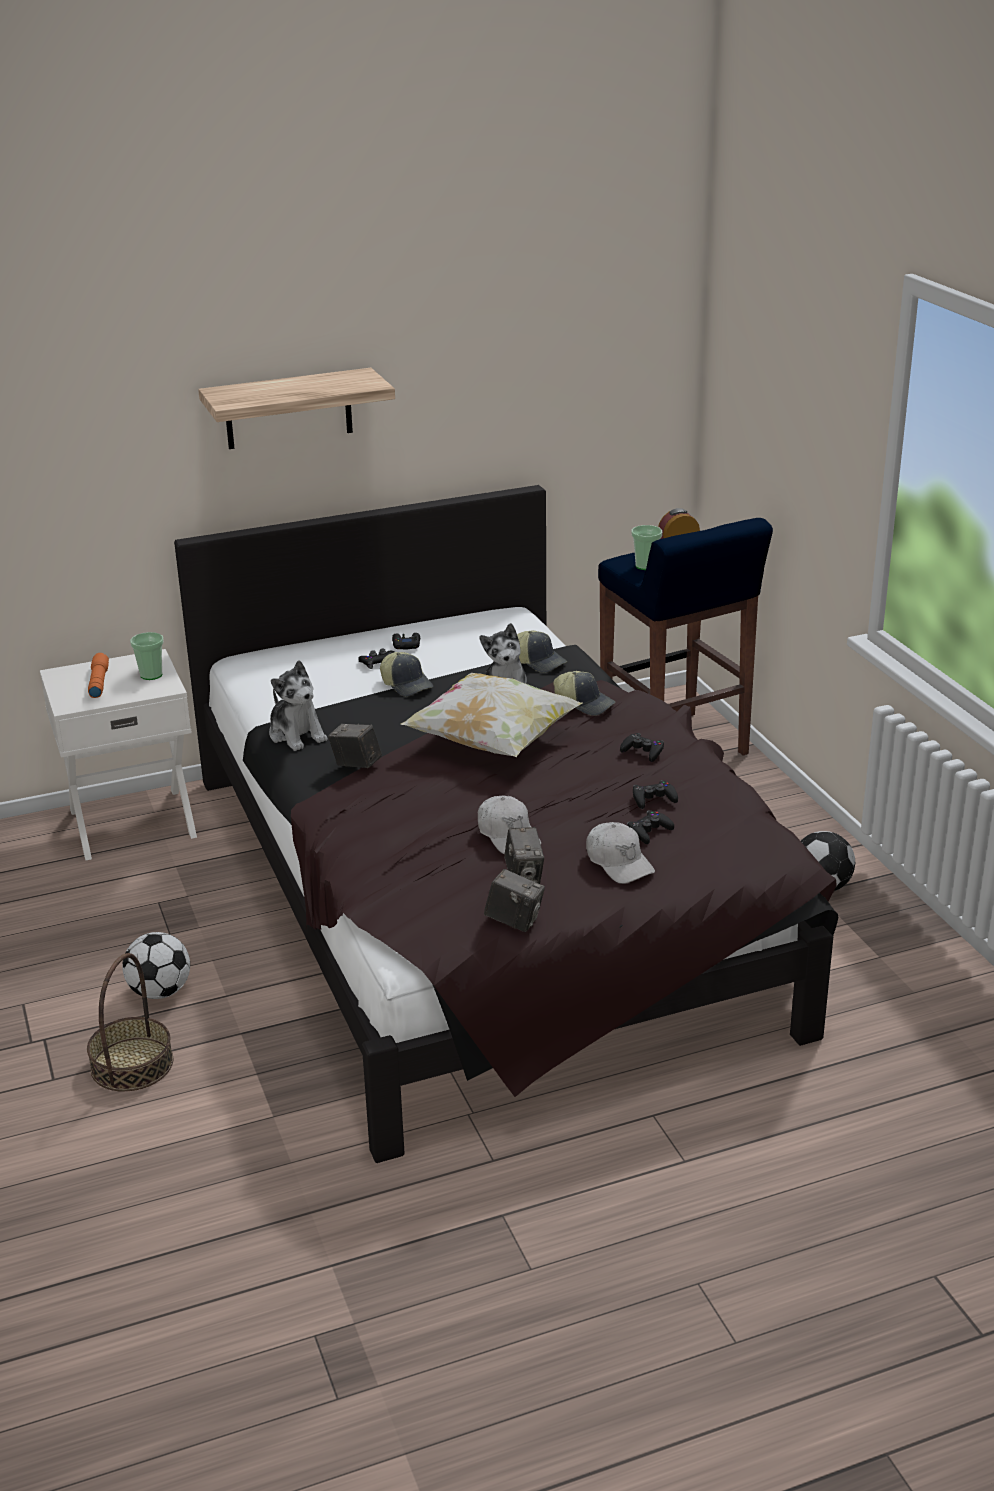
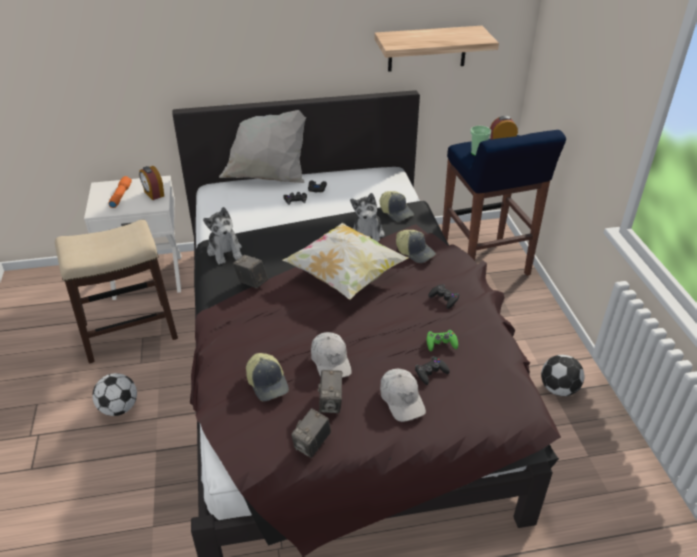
camera: 10 degrees right, 10 degrees up
(132, 1064) = (82, 465): basket -> none
(134, 896) = (130, 331): none -> stool
(151, 675) = (153, 194): cup -> alarm clock
(288, 409) = (248, 28): shelf -> shelf (427, 48)
(323, 638) = (268, 177): none -> white pillow
(407, 685) = (307, 220): cap -> cap (268, 383)
(514, 921) = (312, 445): camera -> camera turned 90 degrees clockwise
(653, 799) = (441, 343): black game controller -> green game controller

